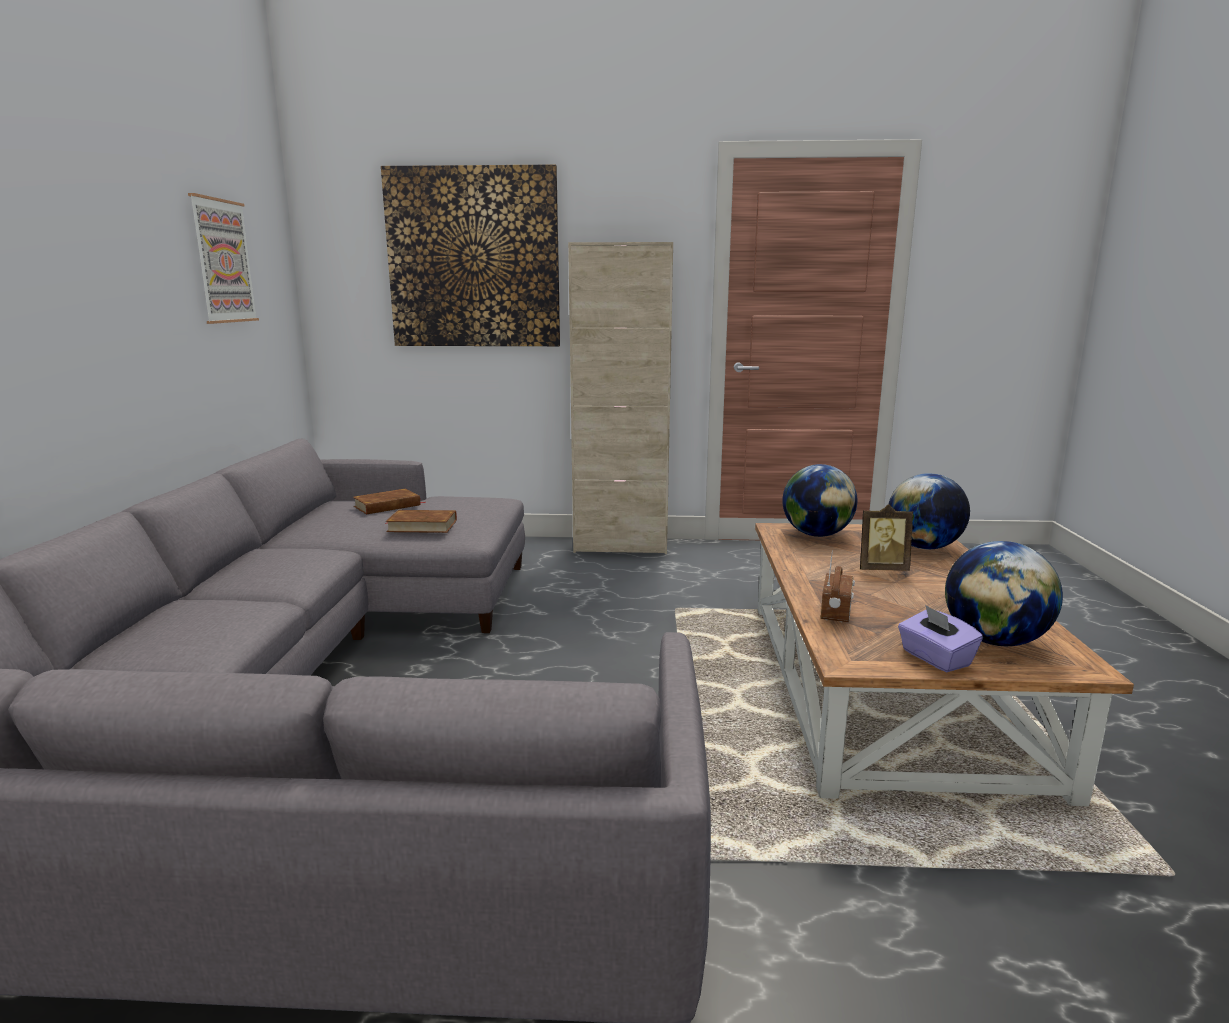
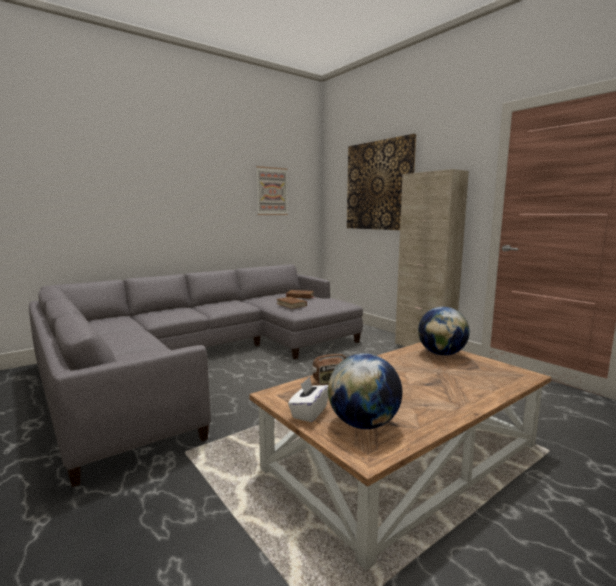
camera: 50 degrees right, 5 degrees down
(881, 569) = (421, 377): picture frame -> none
(923, 547) = (490, 380): globe -> none
(935, 658) = (309, 412): purple tissue box -> white tissue box

